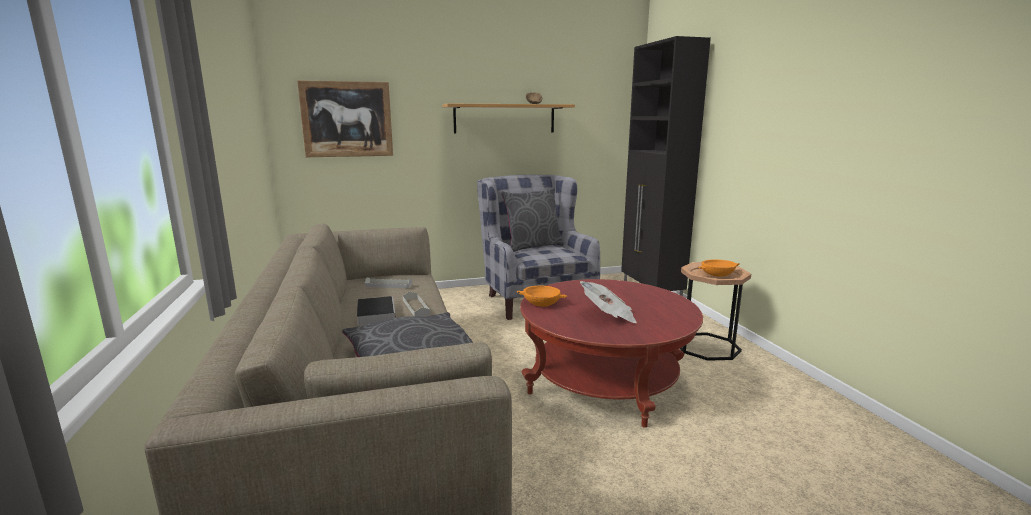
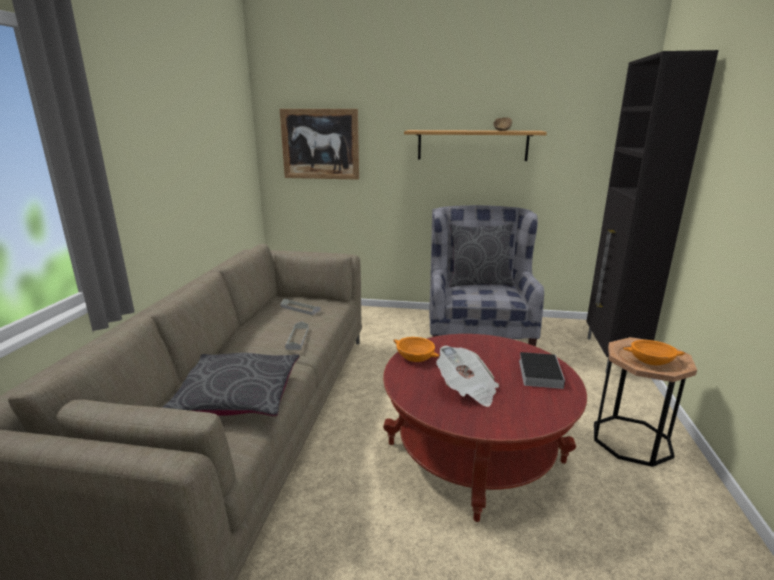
camera: 25 degrees right, 5 degrees up
(375, 313) = (260, 338): book -> book (539, 372)

